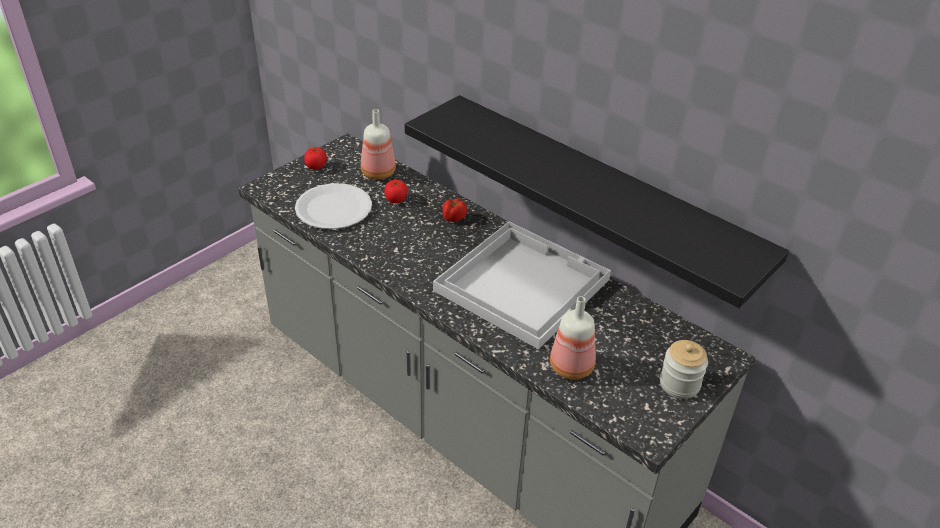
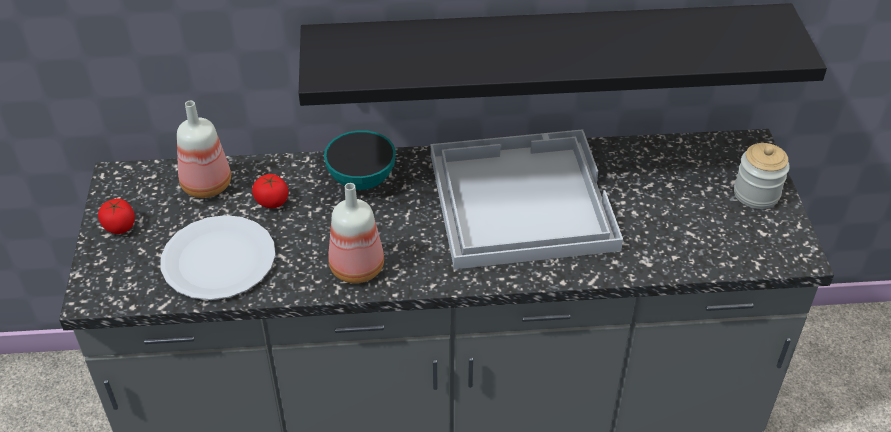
camera: 45 degrees left, 5 degrees up
(453, 218) = (361, 180): tomato -> bowl
(571, 366) = (665, 244): bottle -> bottle (355, 267)

